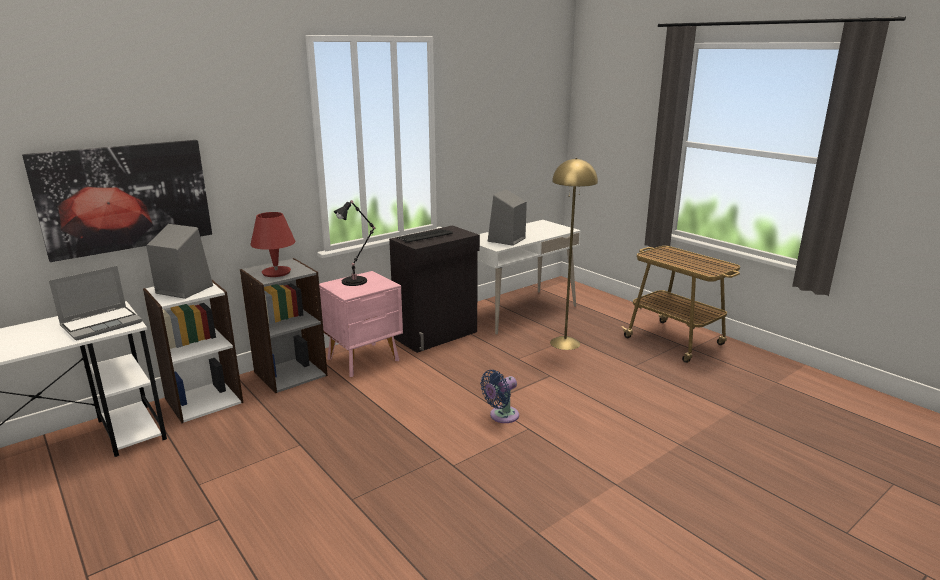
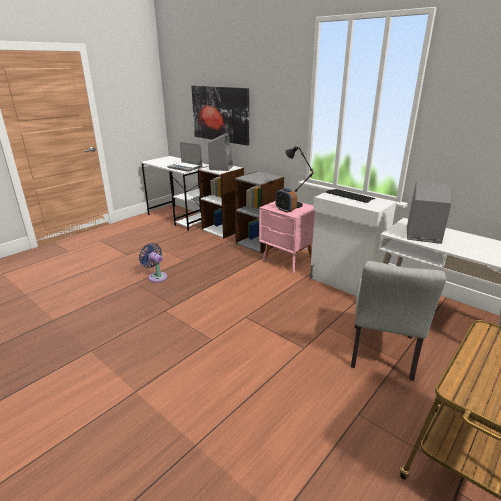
camera: 80 degrees right, 5 degrees up
(276, 272) = (255, 177): red table lamp -> none
(370, 287) = (285, 210): none -> alarm clock
(437, 335) = (344, 282): black cabinet -> white cabinet
(501, 416) = (227, 325): blue fan -> blue fan (156, 276)
(565, 343) = (381, 355): yellow floor lamp -> grey chair

